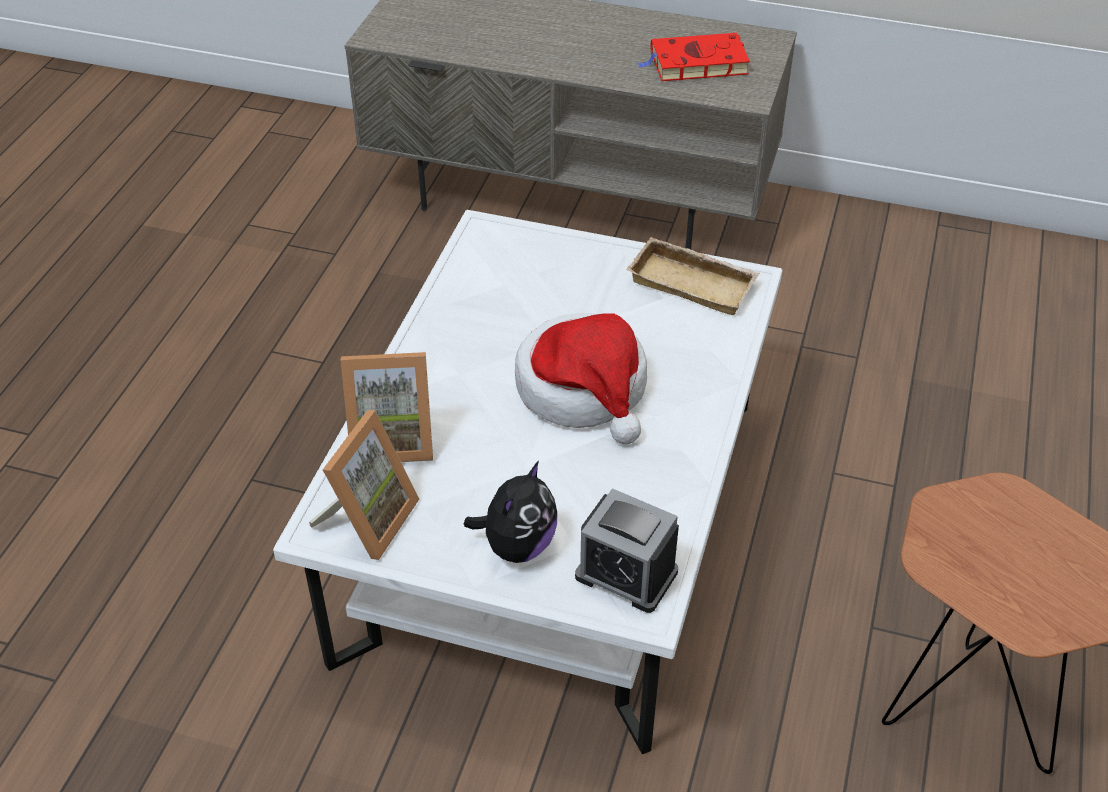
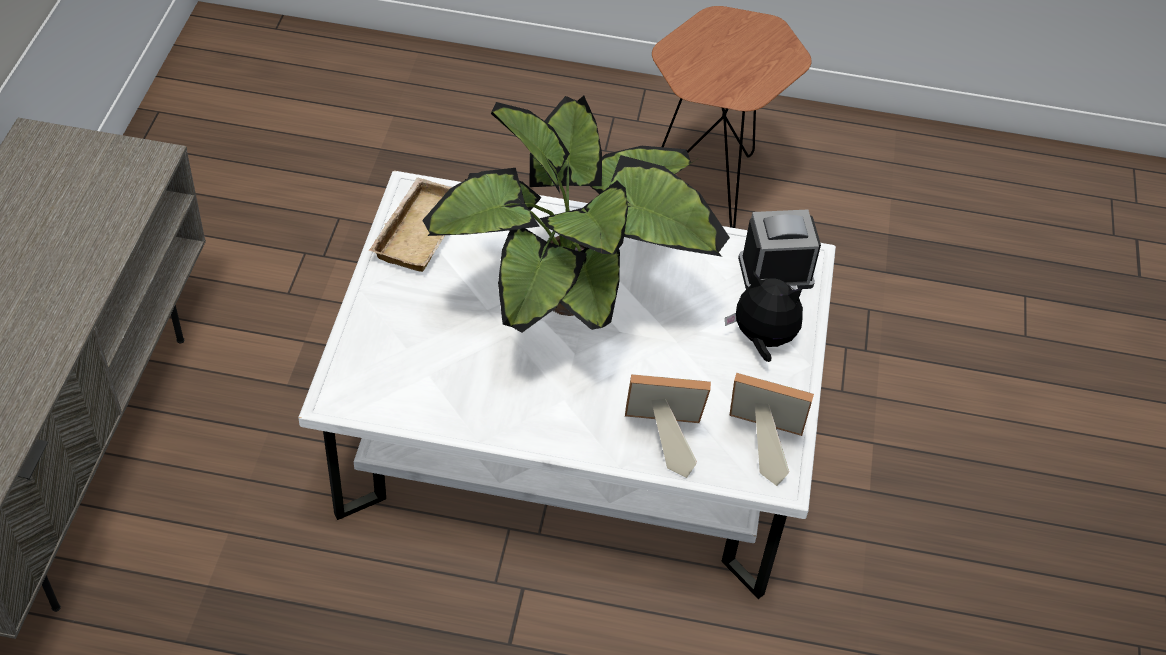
camera: 100 degrees left, 5 degrees up
(392, 439) = (661, 439): picture frame -> picture frame turned 75 degrees counterclockwise
(584, 389) = (573, 305): hat -> potted plant
(626, 574) = (775, 271): alarm clock -> alarm clock turned 120 degrees counterclockwise
(695, 63) = (76, 199): red book -> none

